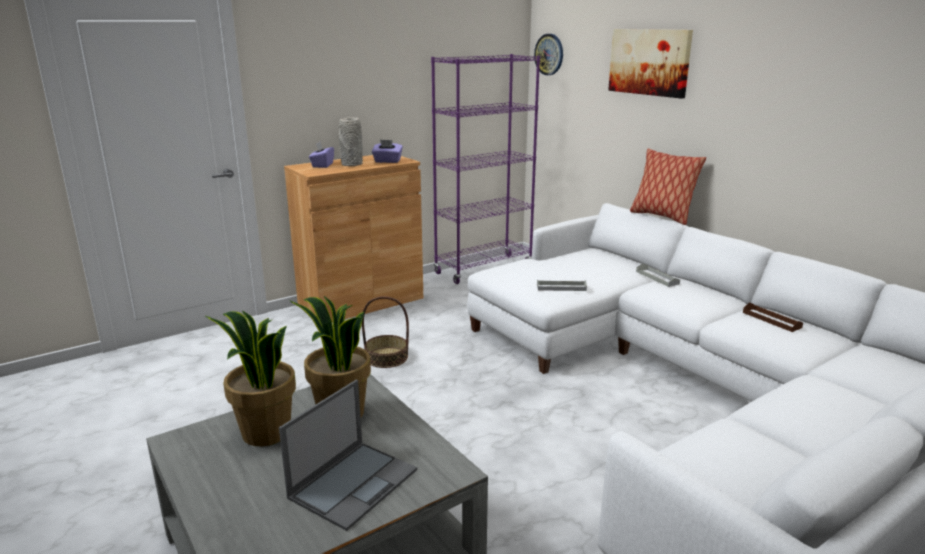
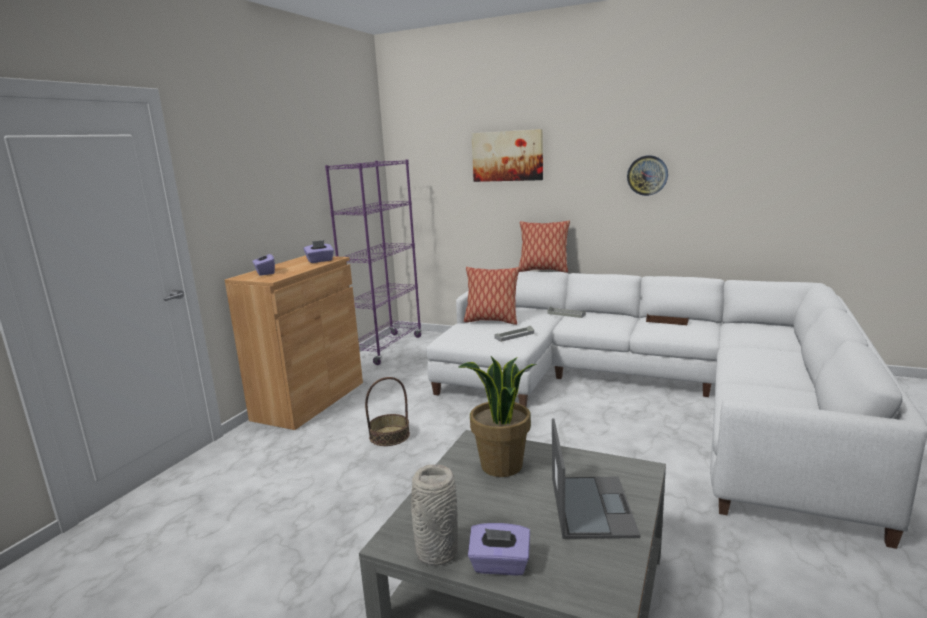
camera: 30 degrees left, 5 degrees down
(212, 495) = (500, 565): none -> purple tissue box
(265, 433) = (464, 503): potted plant -> none
(351, 164) = (292, 268): grey vase -> grey vase (436, 552)
(549, 54) = (407, 159): wall clock -> wall clock (647, 175)
(561, 264) = (491, 321): none -> pillow

